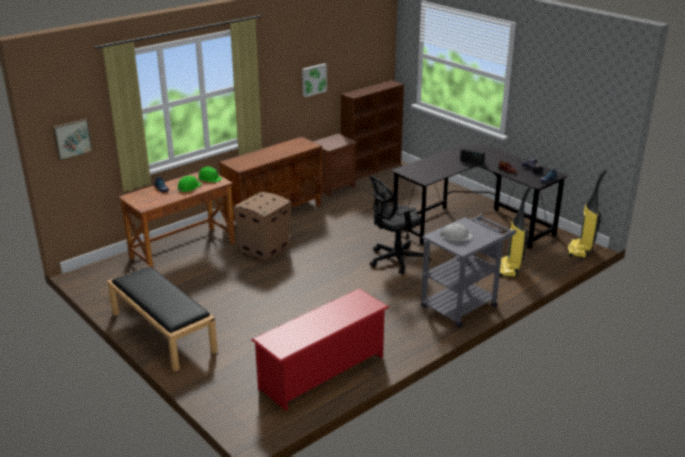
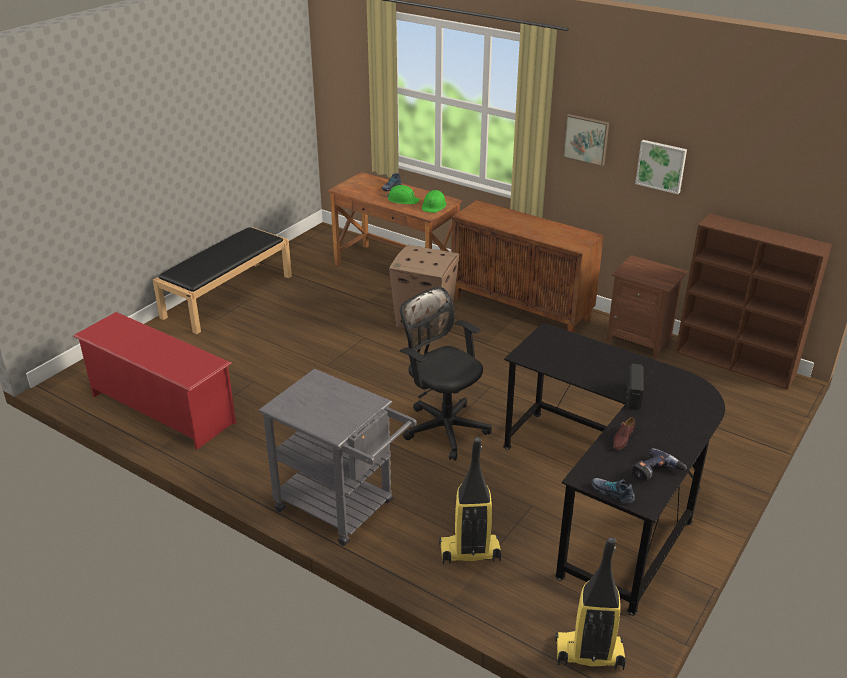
camera: 75 degrees right, 5 degrees up
(72, 138) = (341, 88): picture -> picture (586, 139)
(456, 236) = (319, 398): white hard hat -> none

